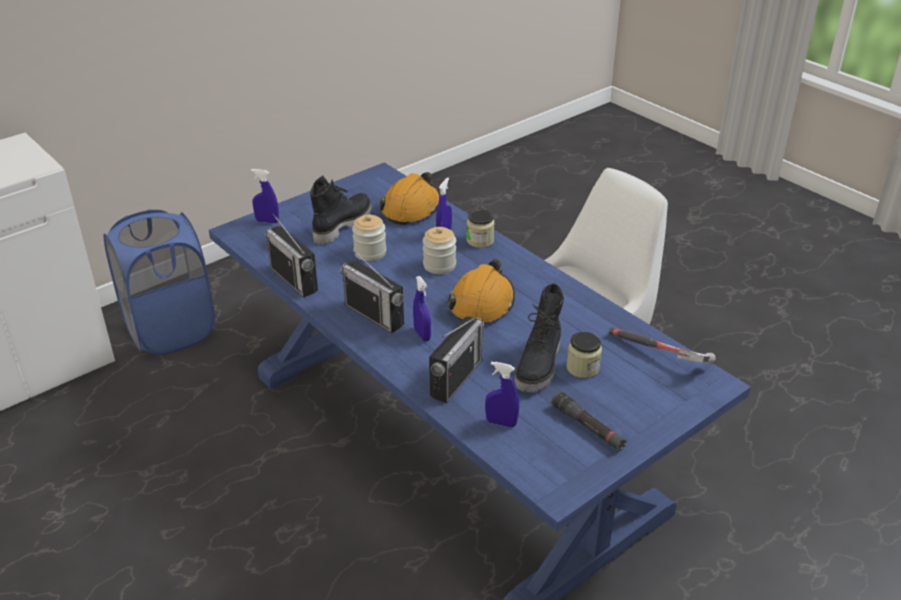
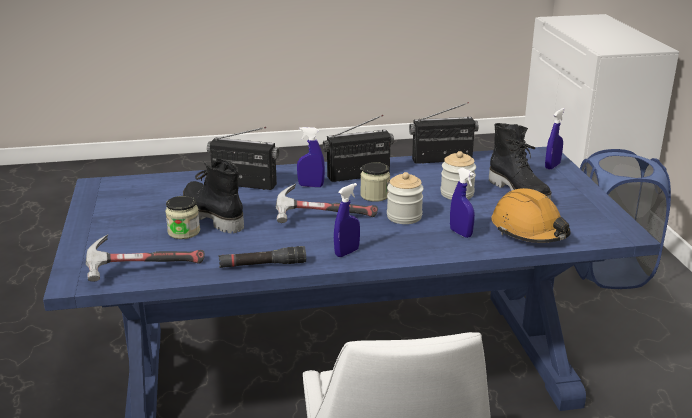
camera: 120 degrees right, 10 degrees down
(456, 378) = (244, 184): radio -> radio turned 135 degrees clockwise
(480, 240) = (430, 247): jar -> jar (374, 195)
(482, 303) = (323, 218): orange hard hat -> hammer
(501, 423) = (178, 186): blue spray bottle -> blue spray bottle (347, 252)
(588, 427) = (125, 212): black flashlight -> black flashlight (262, 265)

